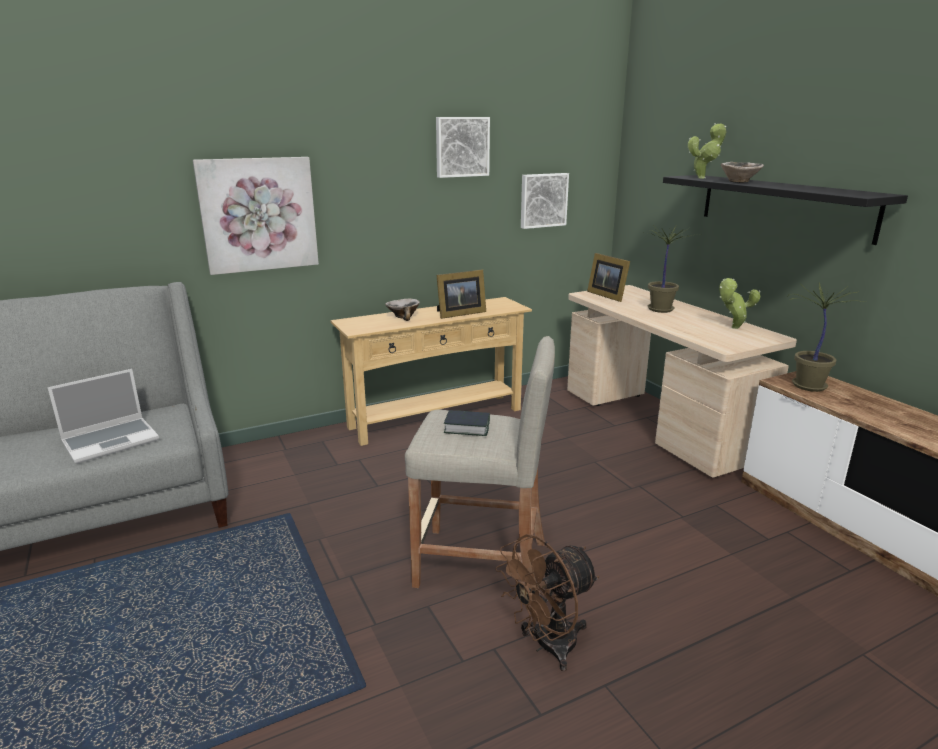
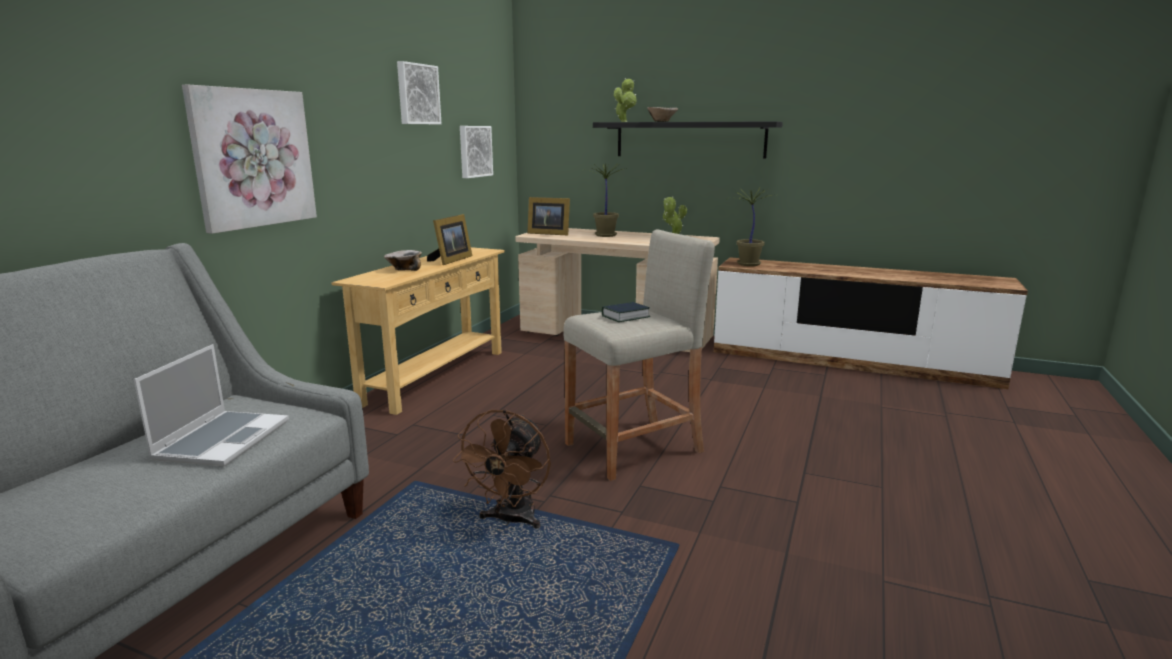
camera: 40 degrees left, 5 degrees down
(546, 646) = (746, 470): brown fan -> brown fan (511, 520)

